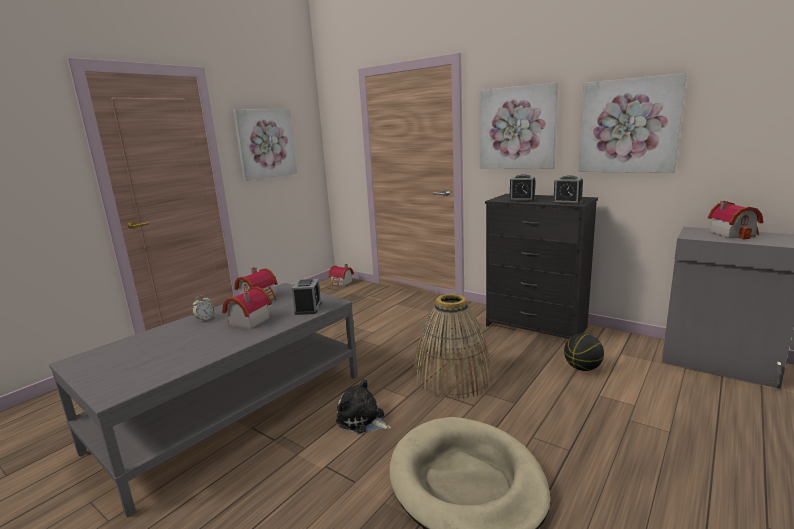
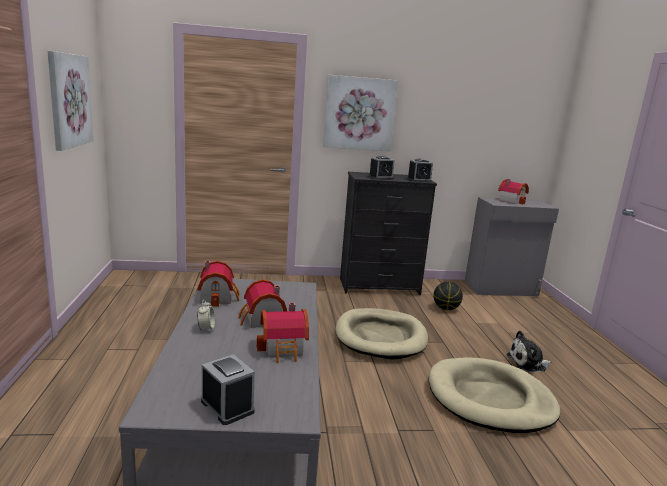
camera: 45 degrees left, 0 degrees up
(308, 308) = (292, 296): alarm clock -> alarm clock (227, 406)
(341, 283) = (138, 277): toy house -> toy house (284, 349)
(362, 420) = (370, 389): plush toy -> plush toy (528, 363)
(452, 376) = (380, 337): basket -> beige dog bed
(628, 126) = (445, 122): picture -> none

